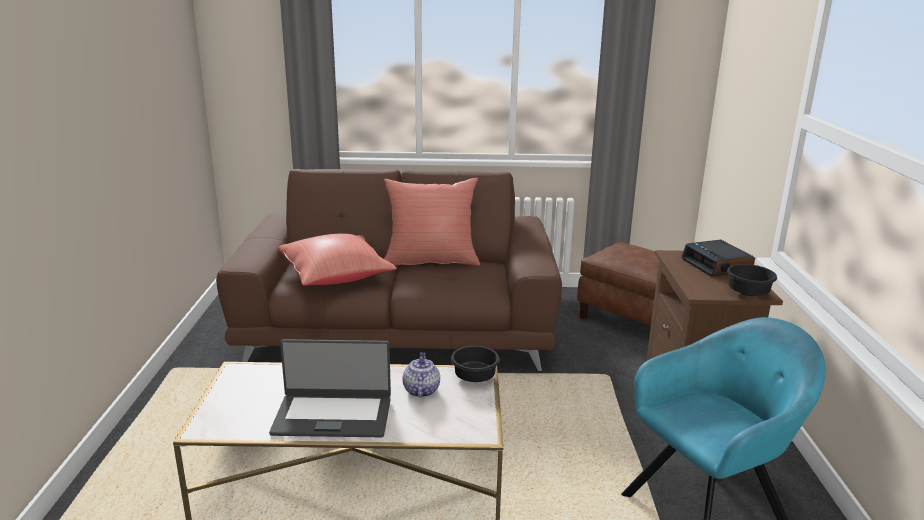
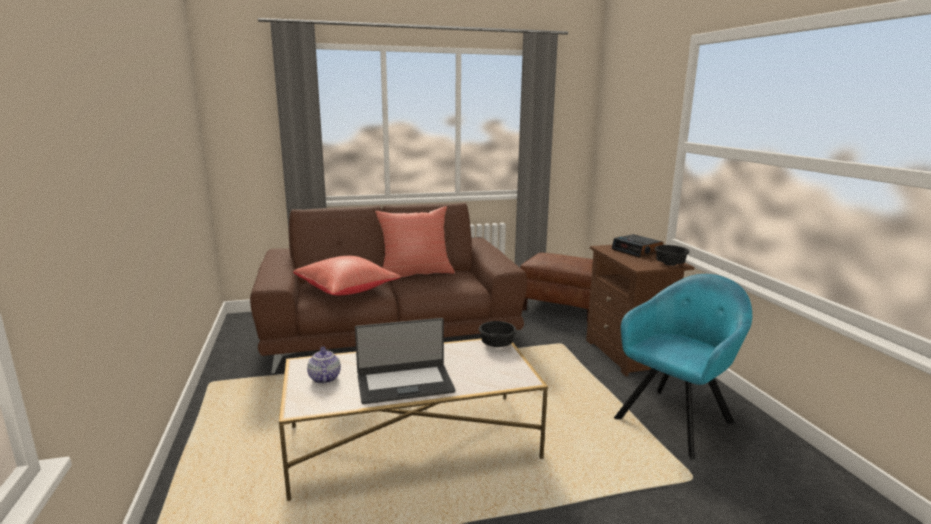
camera: 15 degrees left, 5 degrees down
(421, 390) = (462, 358): teapot -> teapot (324, 378)

